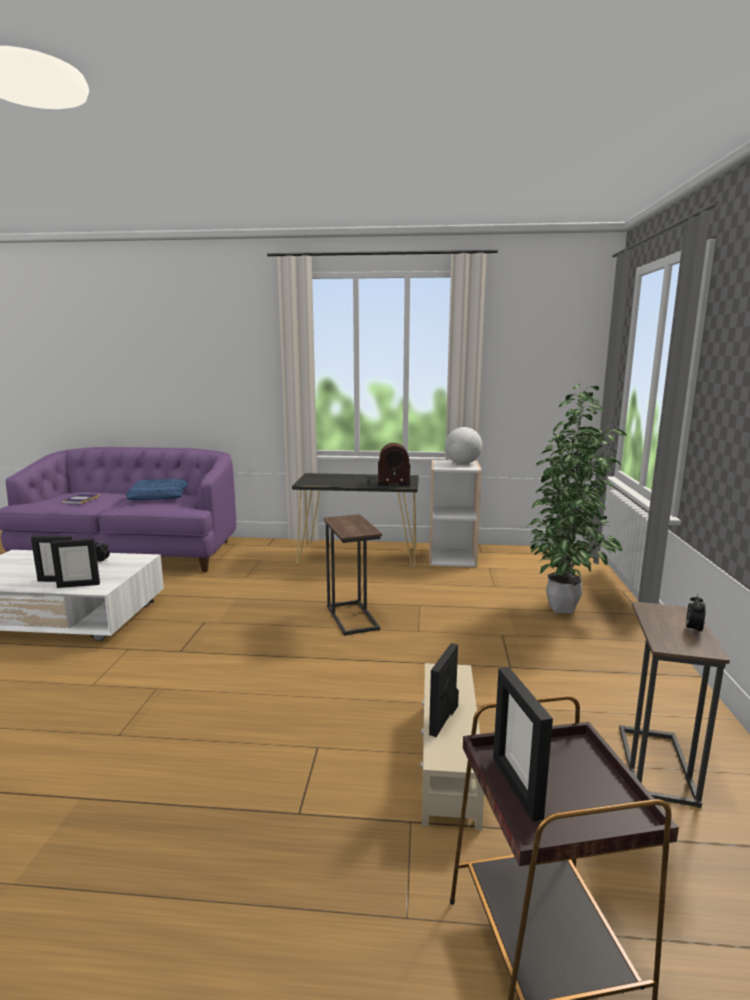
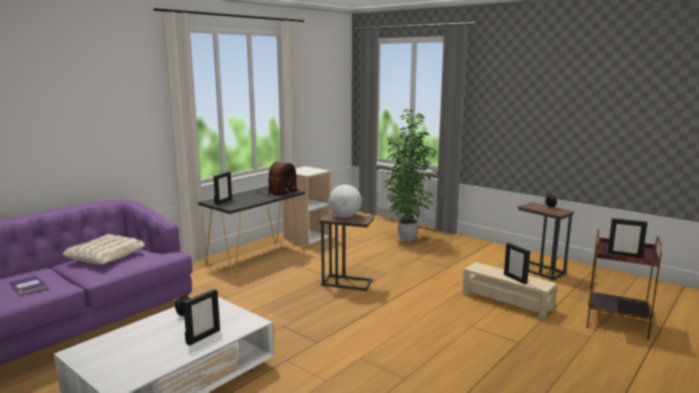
camera: 55 degrees left, 0 degrees up
(79, 585) = (230, 329): picture frame -> picture frame (223, 201)
(159, 497) = (106, 257): blue pillow -> beige pillow
(462, 463) = (307, 169): globe -> globe (345, 217)

